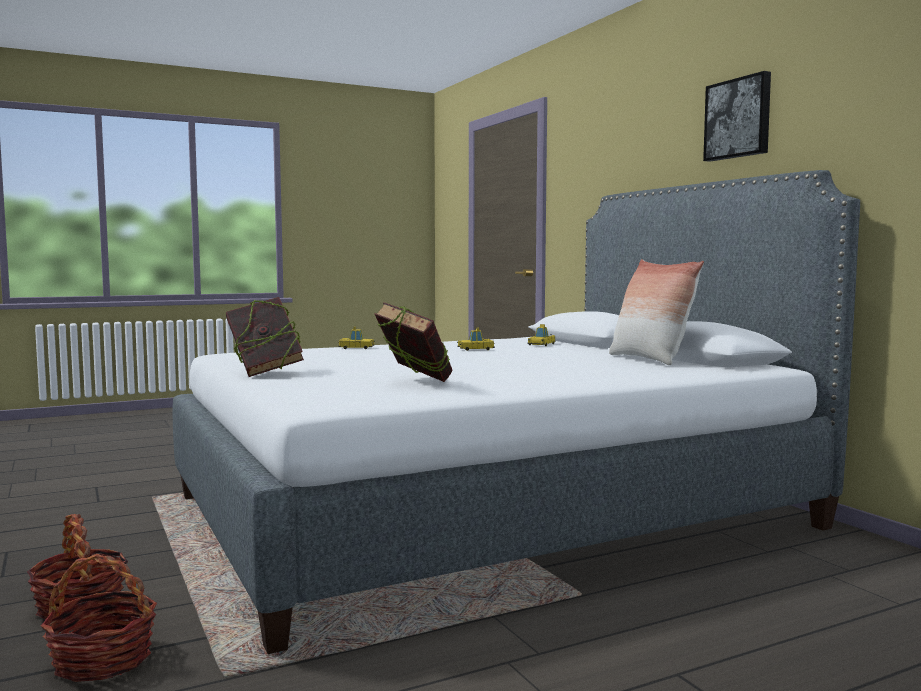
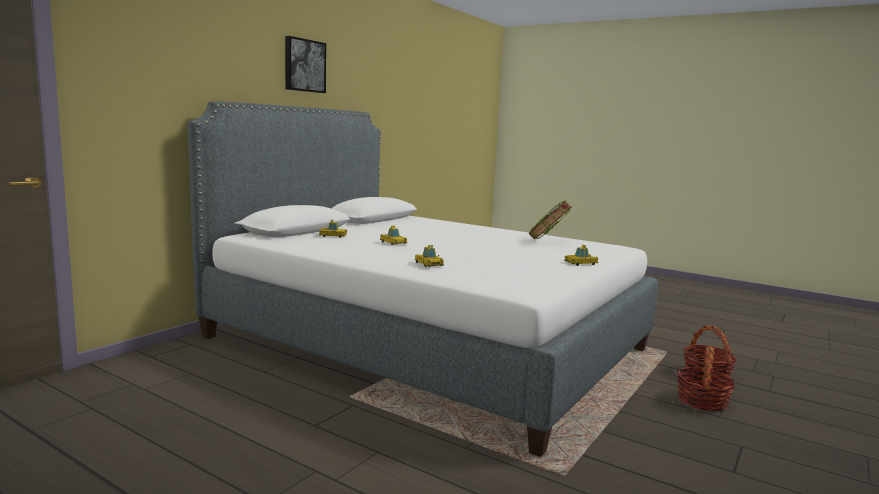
camera: 120 degrees left, 5 degrees up
(265, 373) = (580, 263): book -> toy car
(649, 360) = (393, 222): pillow -> none

